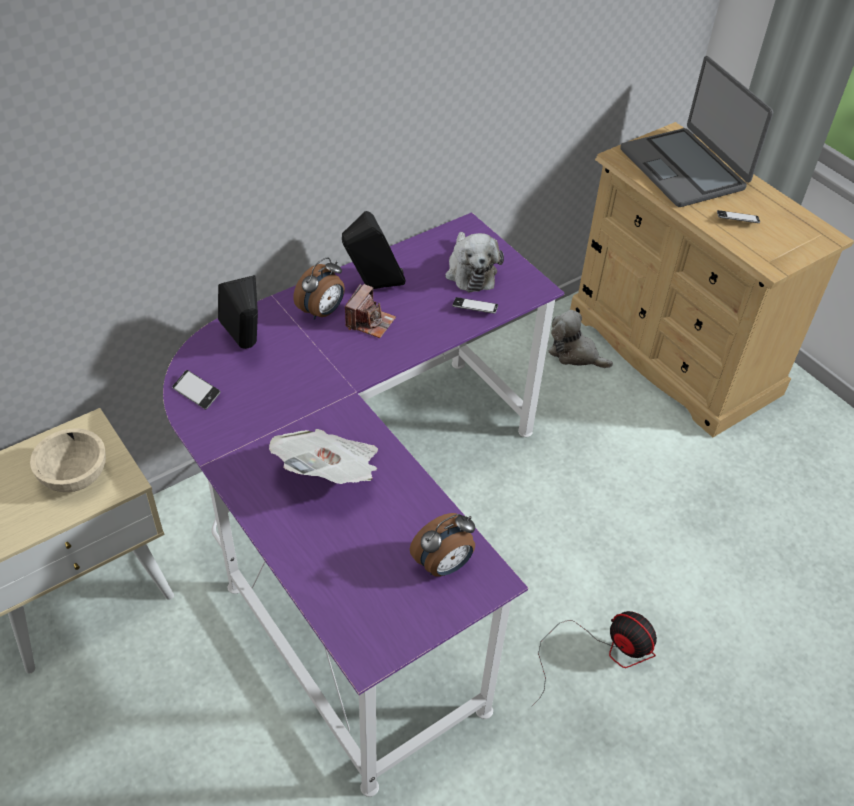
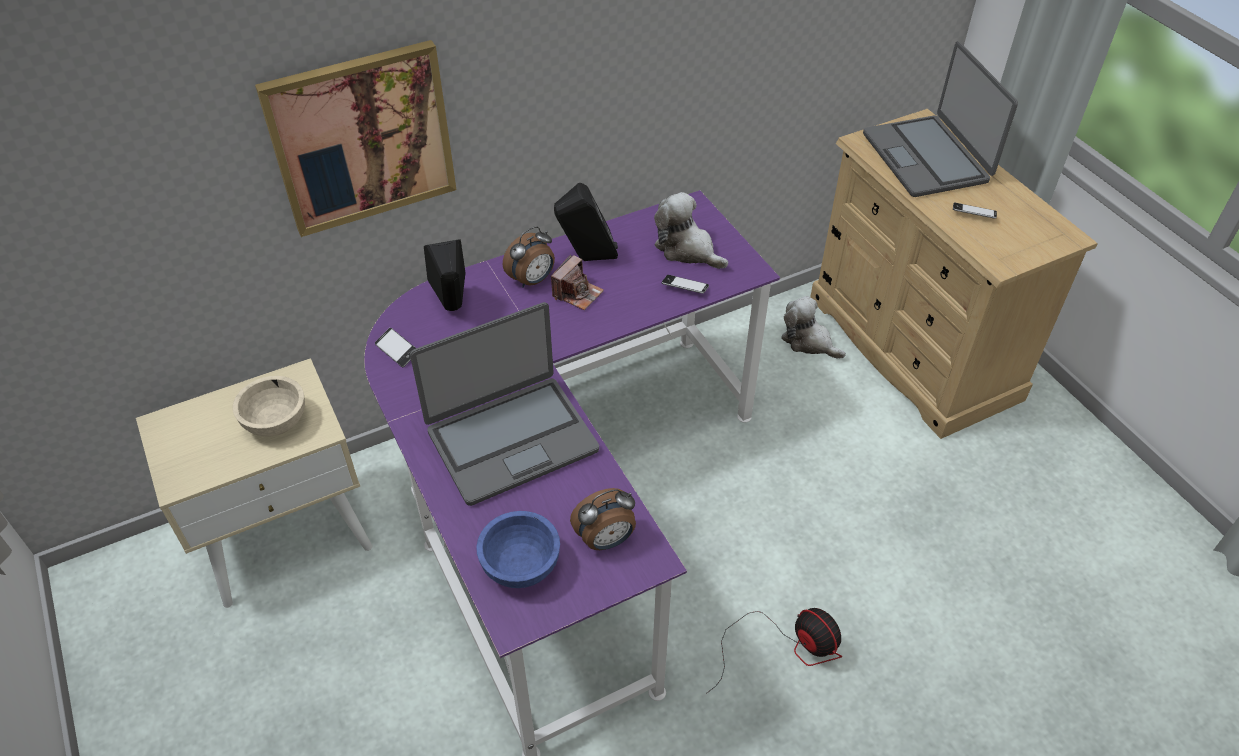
camera: 10 degrees right, 0 degrees up
(151, 177) = (362, 138): none -> picture
(330, 473) = (511, 439): newspaper -> laptop
(362, 599) = (520, 565): none -> blue bowl
(470, 271) = (687, 249): plush toy -> plush toy turned 135 degrees clockwise

